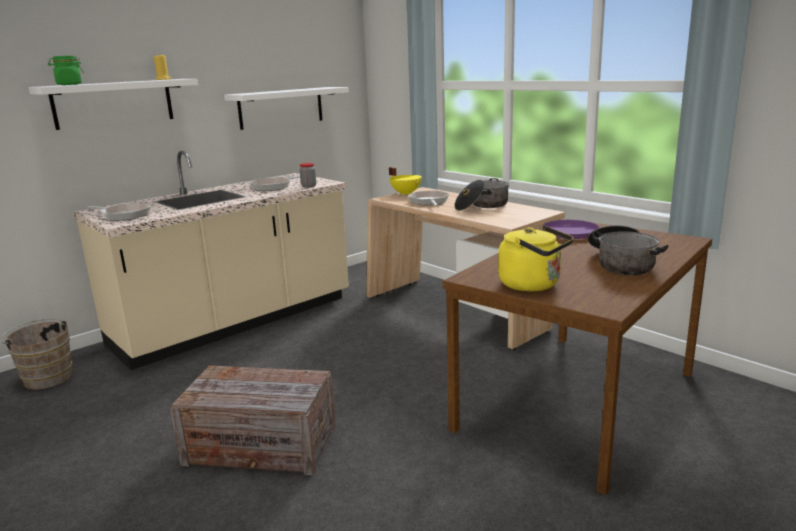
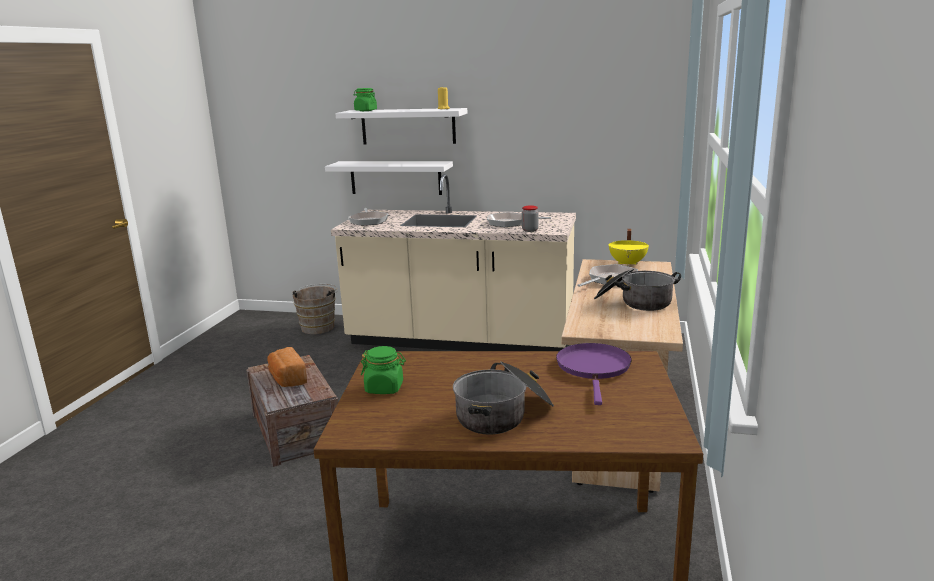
camera: 55 degrees right, 0 degrees up
(248, 387) = (287, 379): none -> bread
(281, 107) = (572, 142): white shelf -> white shelf (395, 177)
(533, 285) = (384, 388): yellow kettle -> green jar

